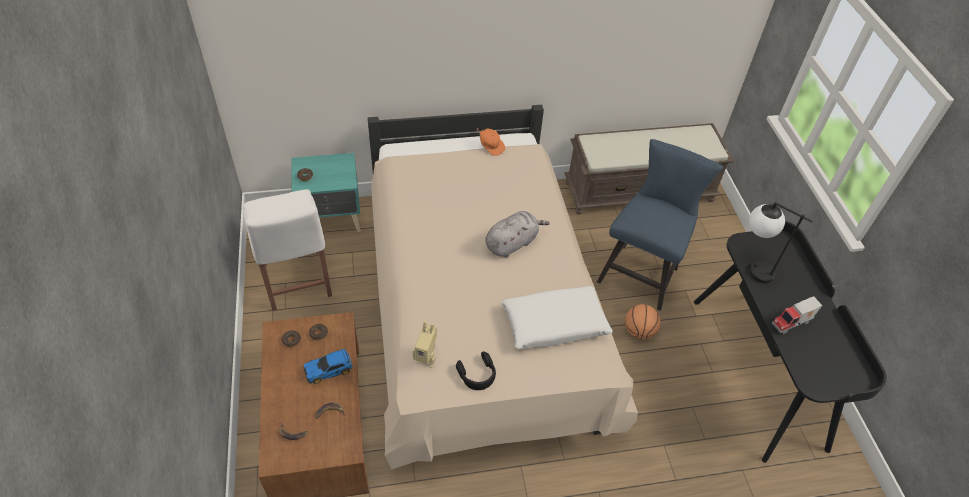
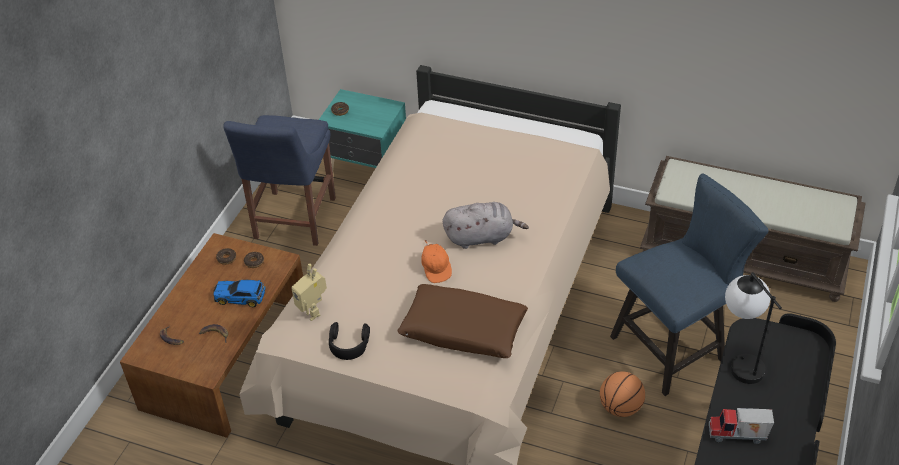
camera: 35 degrees right, 5 degrees down
(297, 283) = (293, 221): white chair -> blue chair
(491, 146) = (537, 134): orange cap -> orange cap (436, 269)
(554, 324) = (463, 330): white pillow -> brown pillow

